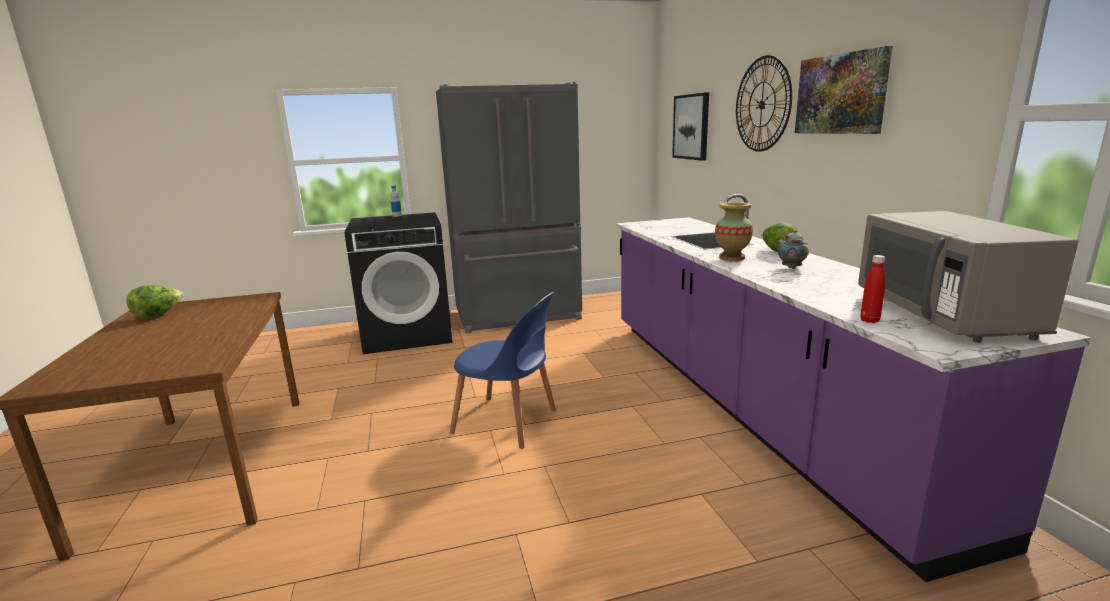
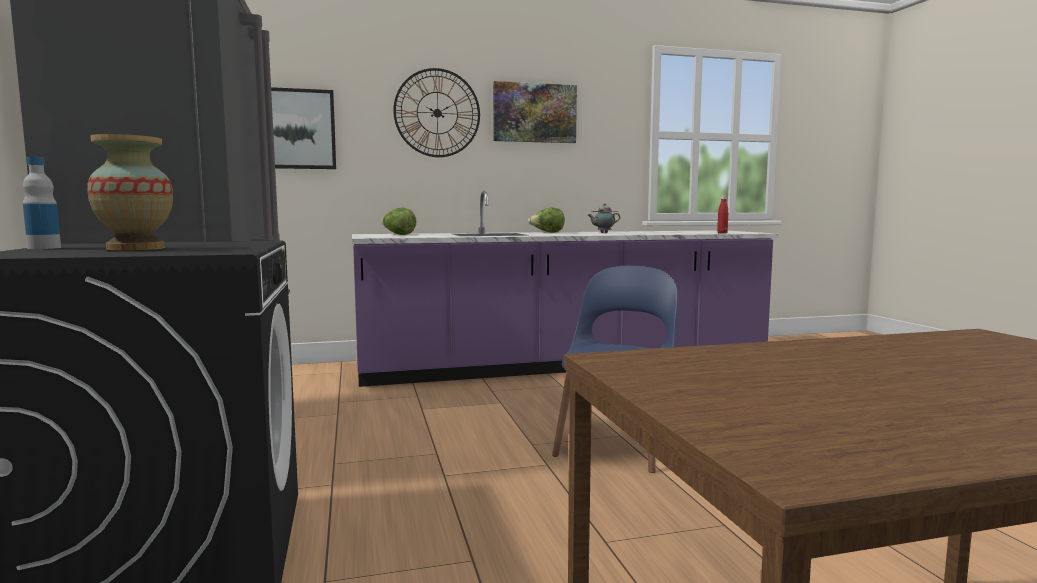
camera: 90 degrees left, 10 degrees down
(158, 315) = (841, 423): lettuce -> lettuce (398, 235)
(732, 258) = (567, 234): vase -> vase (136, 248)
(942, 315) = (704, 231): grey microwave -> none

